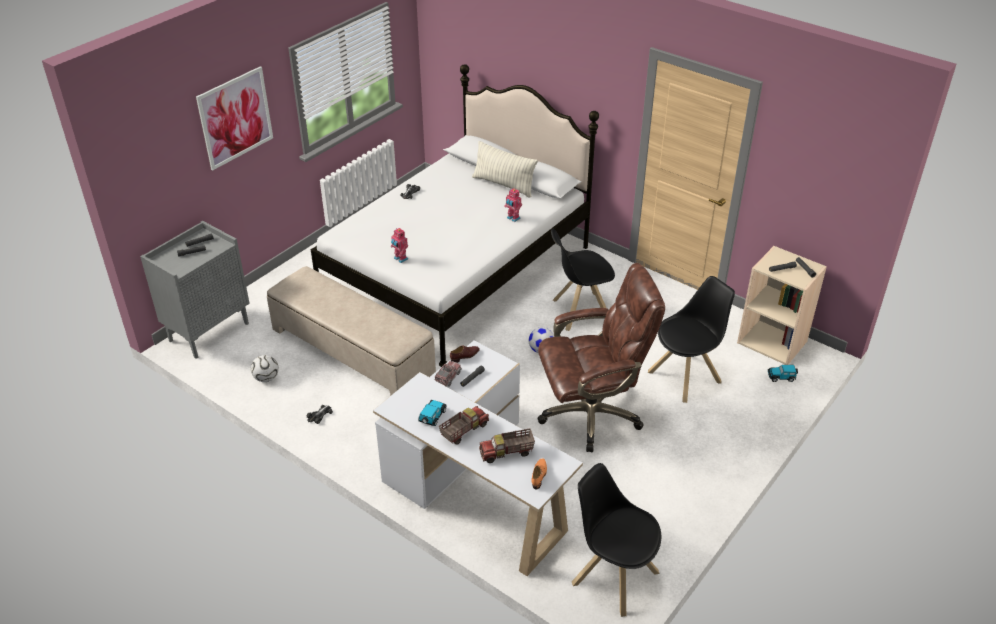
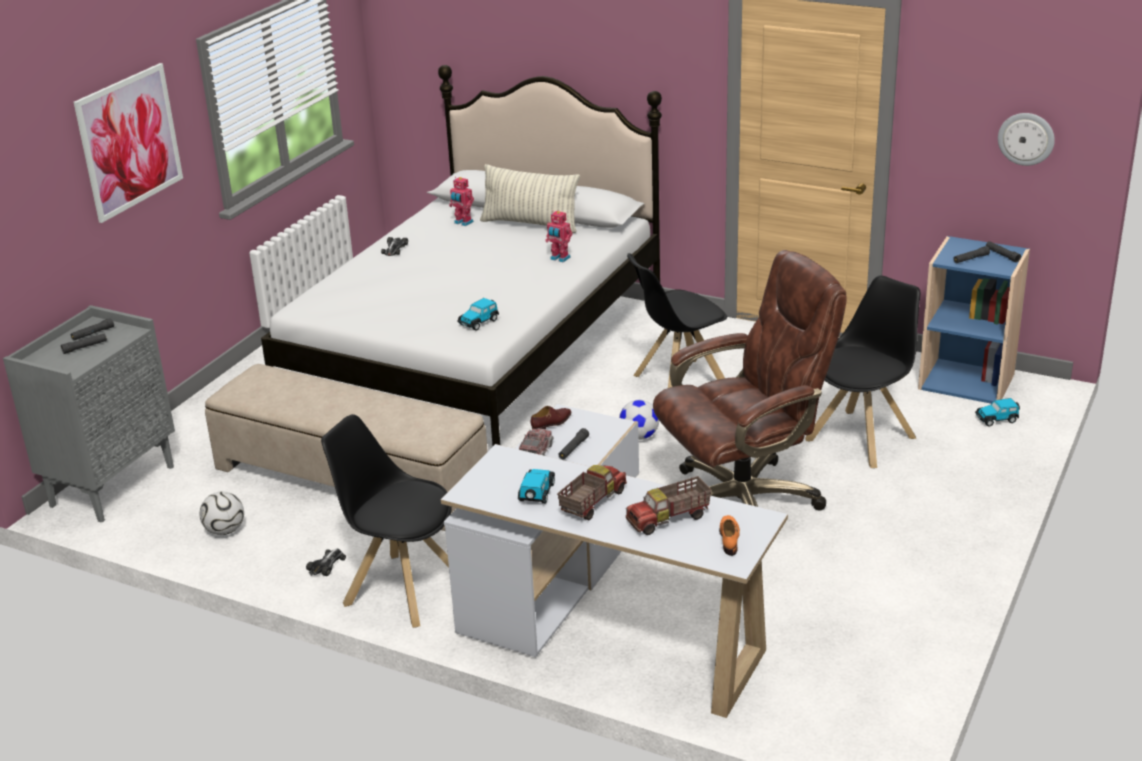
camera: 10 degrees left, 10 degrees down
(400, 259) = (409, 324): toy robot -> toy robot (463, 223)
(444, 264) = (479, 322): none -> toy car
(613, 576) = (857, 695): black chair -> black chair (401, 588)
(773, 342) = (967, 381): beige bookcase -> blue bookcase
(834, 195) = (1026, 138): none -> wall clock

